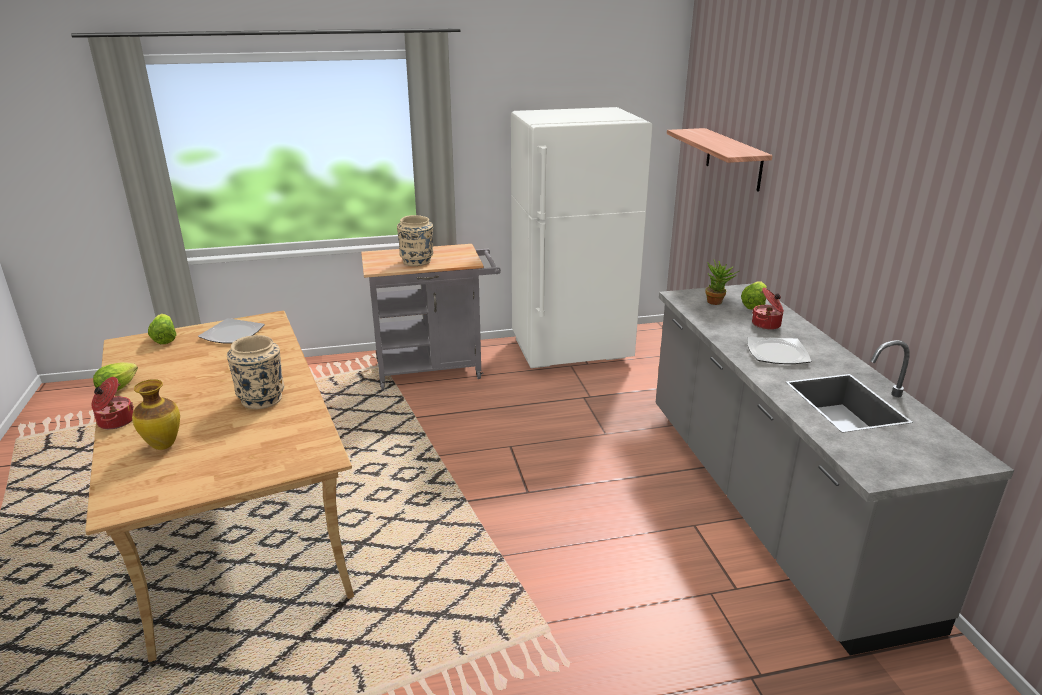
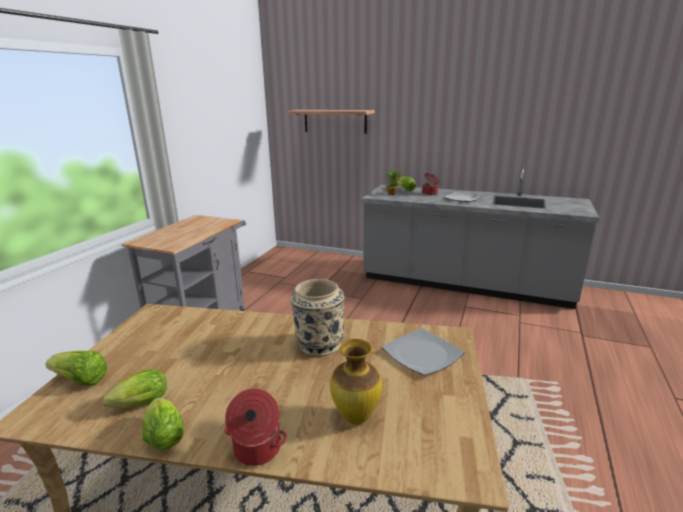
camera: 55 degrees left, 5 degrees down
(146, 367) = (138, 405): none -> lettuce
(231, 334) = (150, 337): plate -> plate (422, 354)
(417, 261) = (190, 232): beige vase -> none
(571, 352) = (264, 276): white fridge -> none

